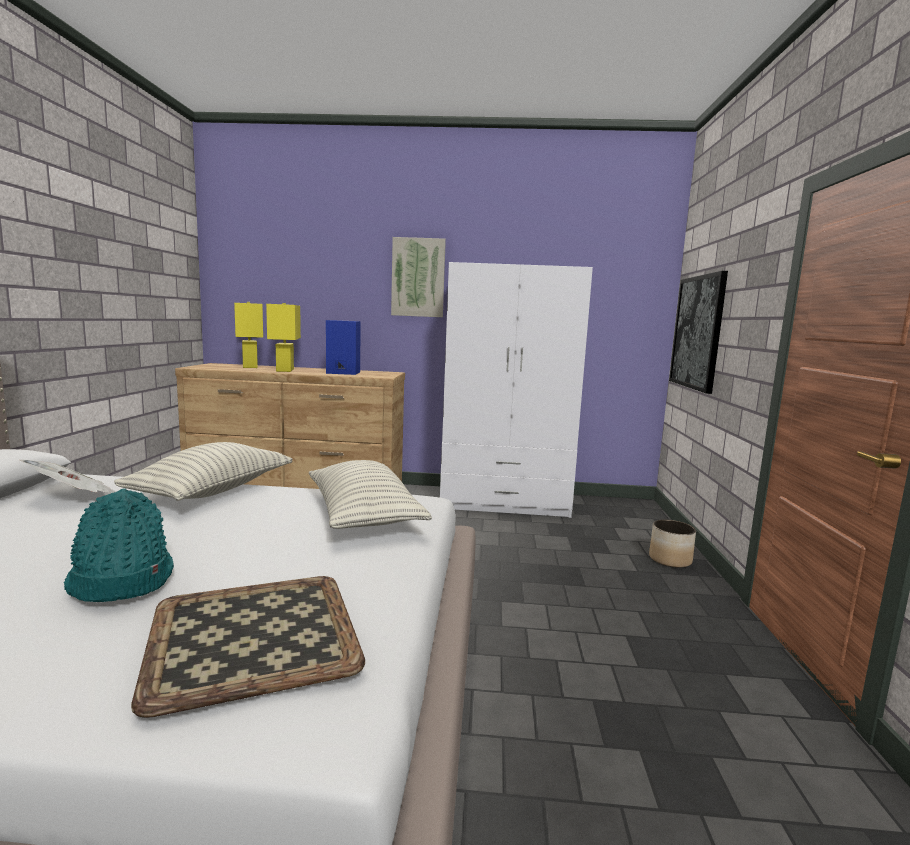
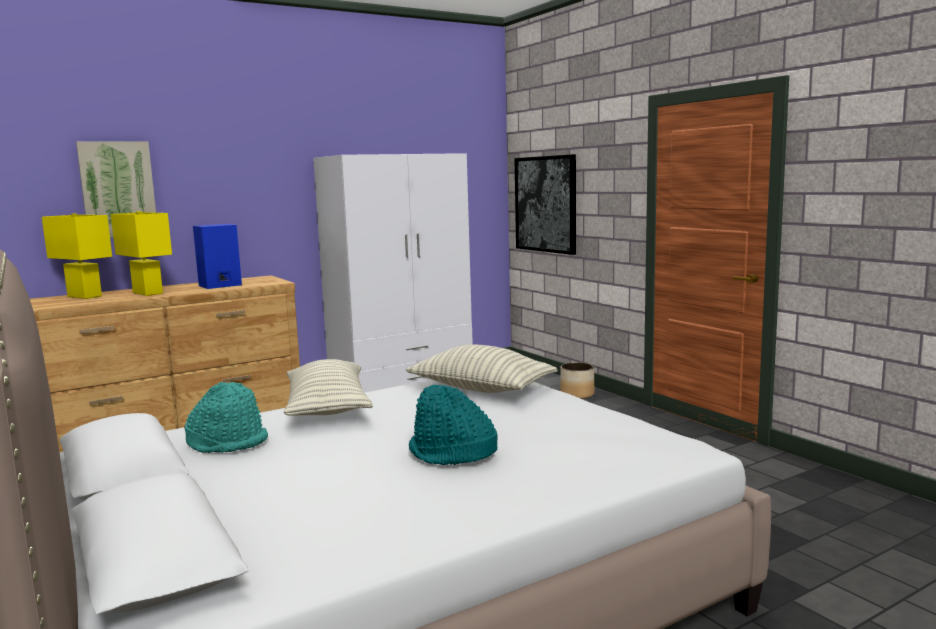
camera: 35 degrees left, 0 degrees up
(76, 498) = (228, 442): newspaper -> turquoise hat
(251, 635) = (593, 441): tray -> none
(418, 277) = (274, 168): picture -> picture (118, 189)

